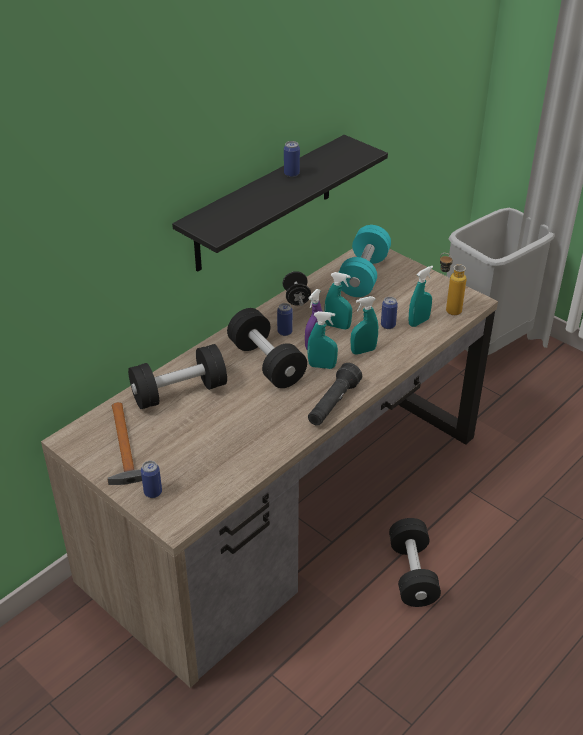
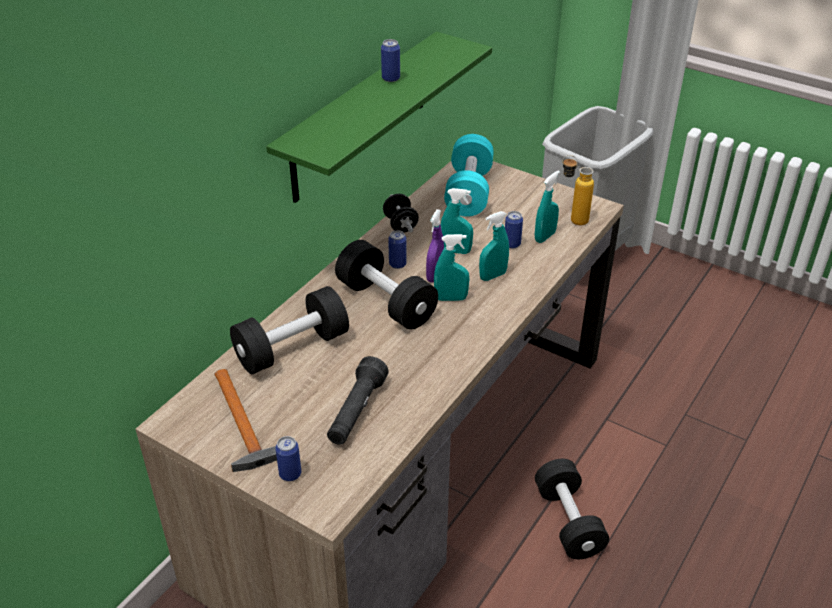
camera: 10 degrees left, 0 degrees up
(264, 204) = (360, 117): black shelf -> green shelf
(333, 404) = (476, 341): black flashlight -> black flashlight (356, 412)

